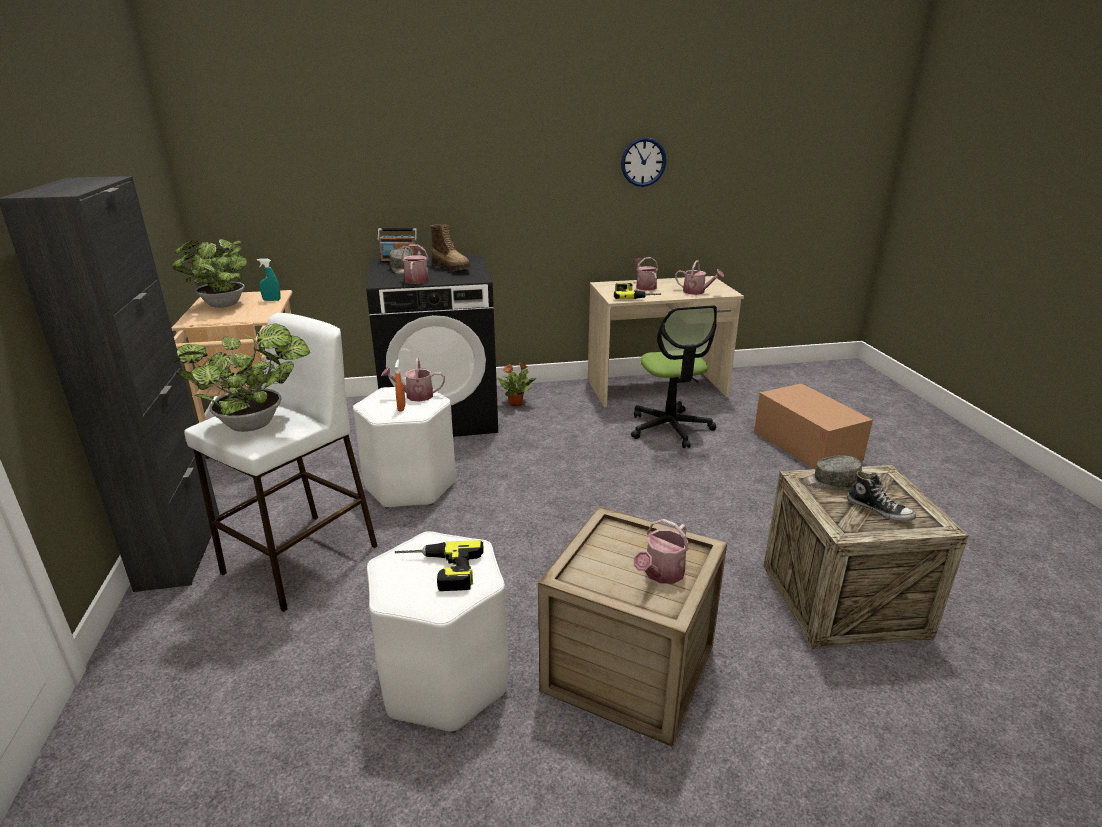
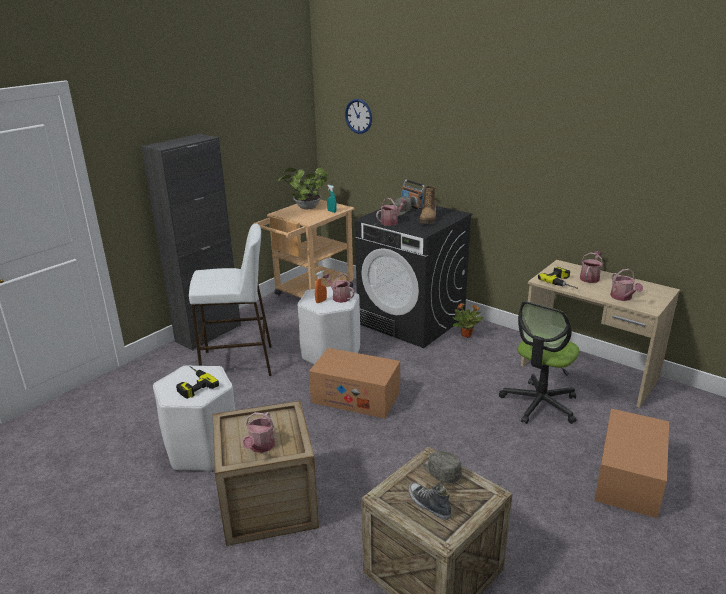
camera: 50 degrees right, 0 degrees up
(256, 424) = (211, 279): potted plant -> none
(516, 510) = (355, 397): none -> cardboard box
(643, 162) = (617, 167): wall clock -> wall clock (358, 116)
(661, 574) = (260, 447): watering can -> watering can turned 75 degrees counterclockwise
(879, 510) = (428, 504): shoe -> shoe turned 135 degrees clockwise

